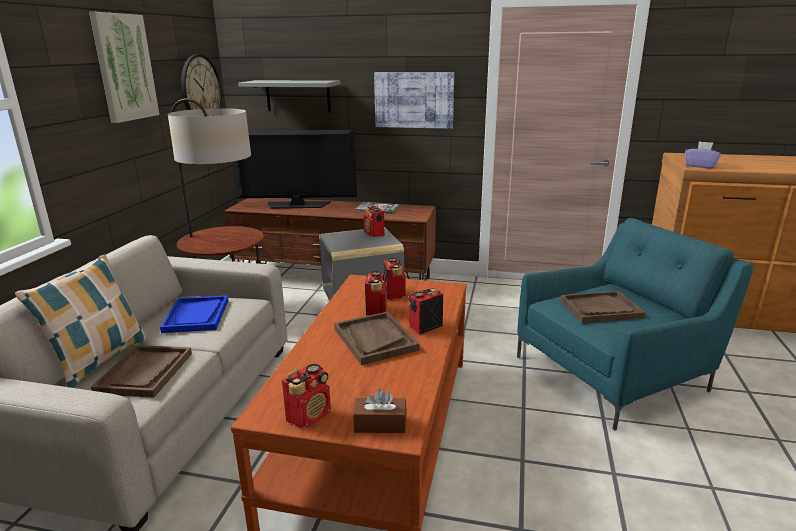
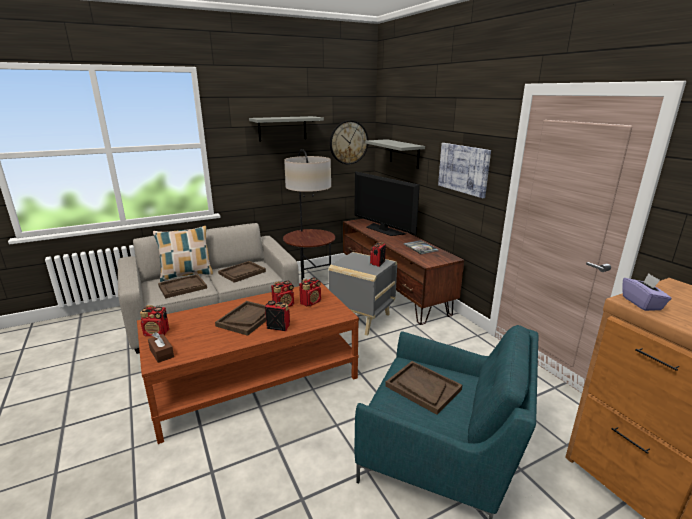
camera: 50 degrees right, 0 degrees up
(124, 67) = (282, 128): picture -> grey shelf
(196, 316) = (242, 272): blue tray -> brown tray

